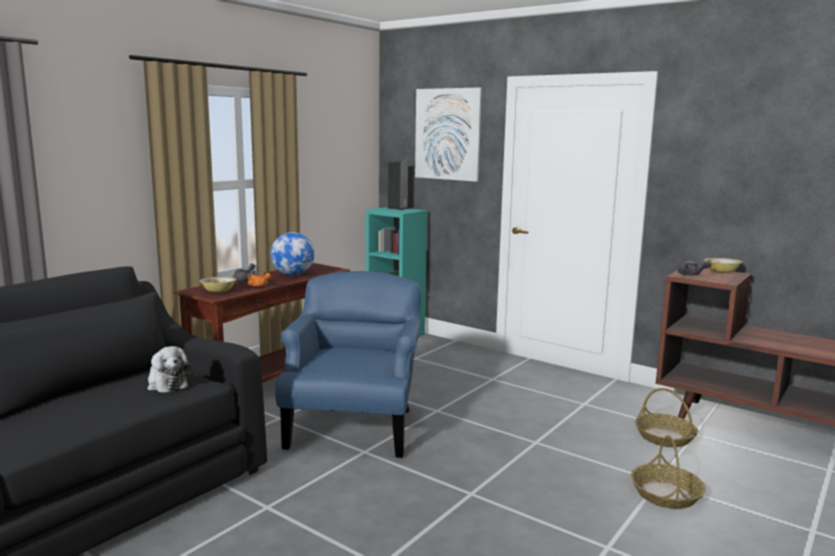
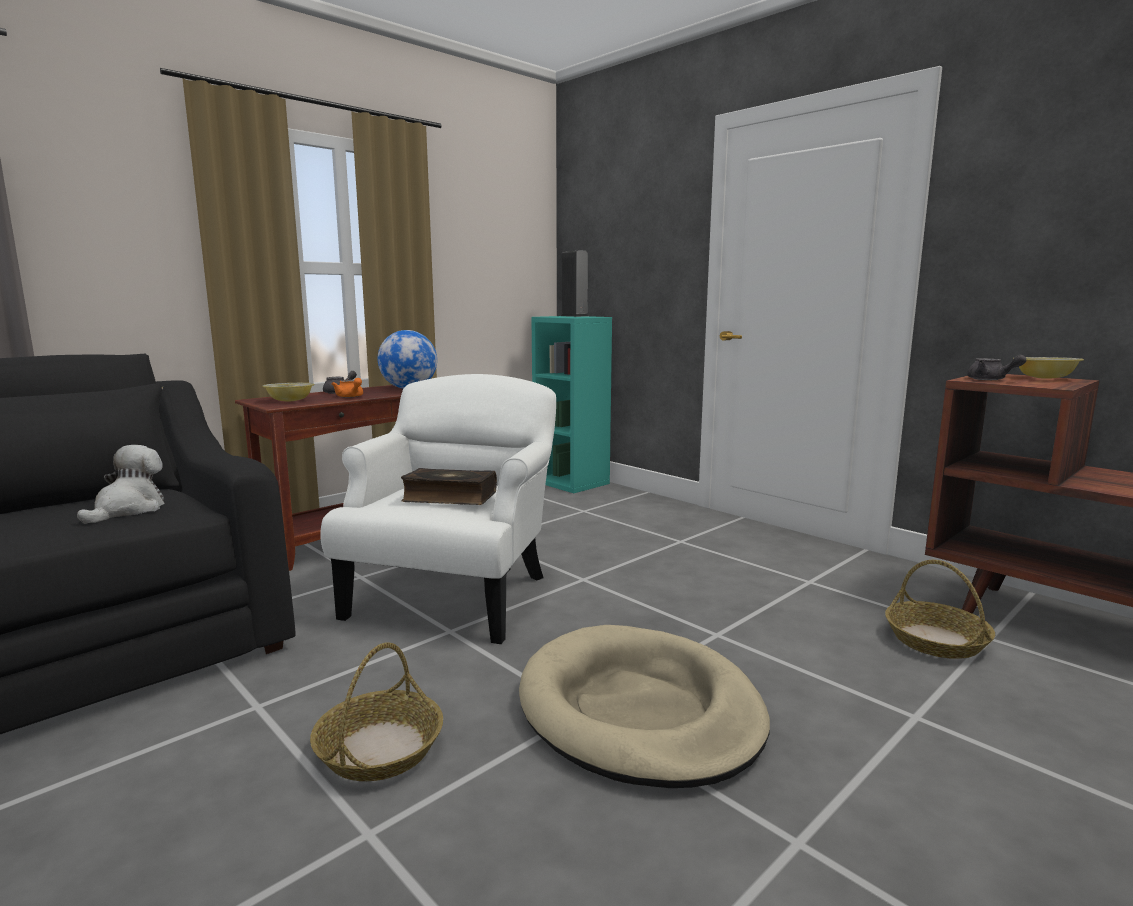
camera: 10 degrees right, 0 degrees up
(166, 384) = (128, 510): plush toy -> plush toy turned 135 degrees counterclockwise
(354, 427) = (455, 595): blue armchair -> white armchair
(358, 361) = (449, 497): none -> book
(447, 134) = (637, 210): picture -> none
(504, 490) = (639, 711): none -> beige dog bed
(665, 494) = (927, 742): basket -> basket (379, 748)

